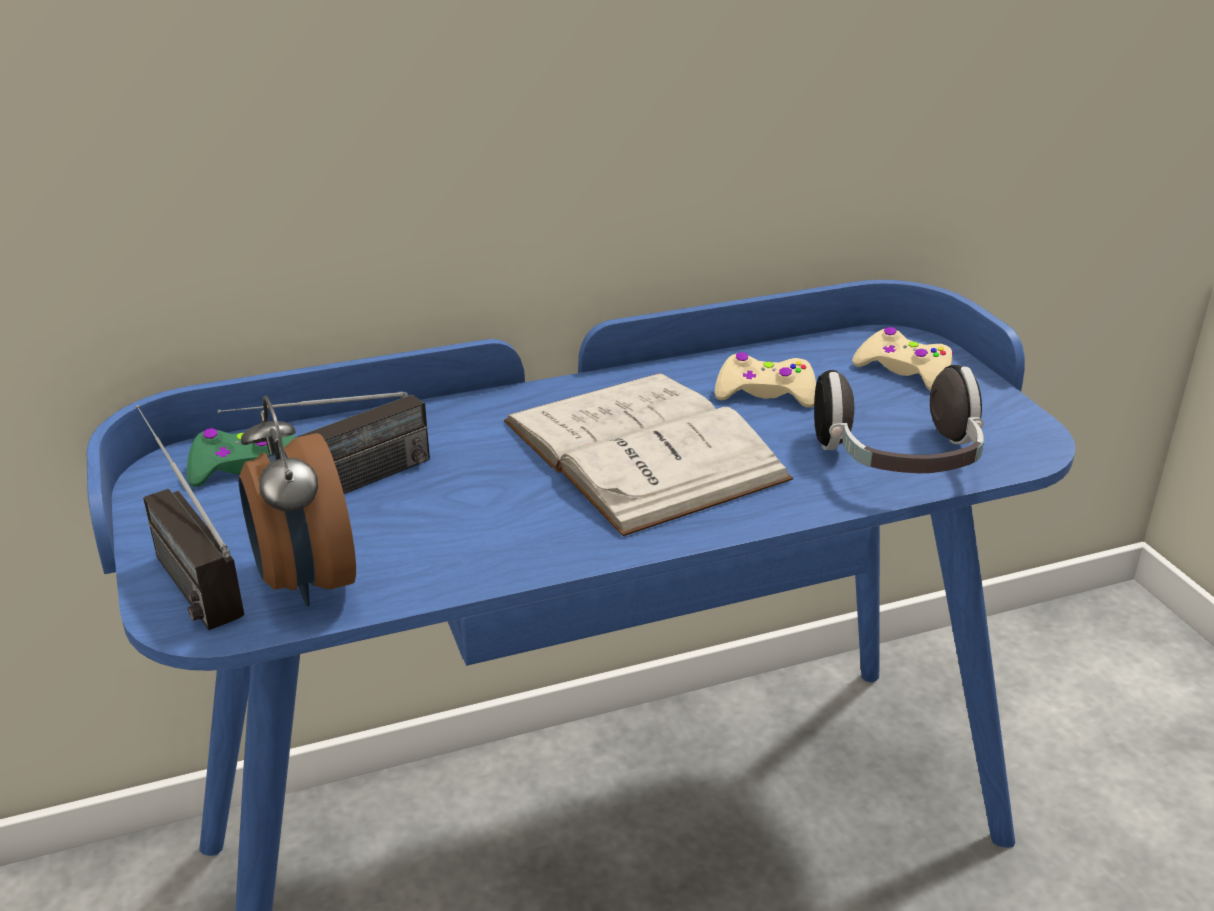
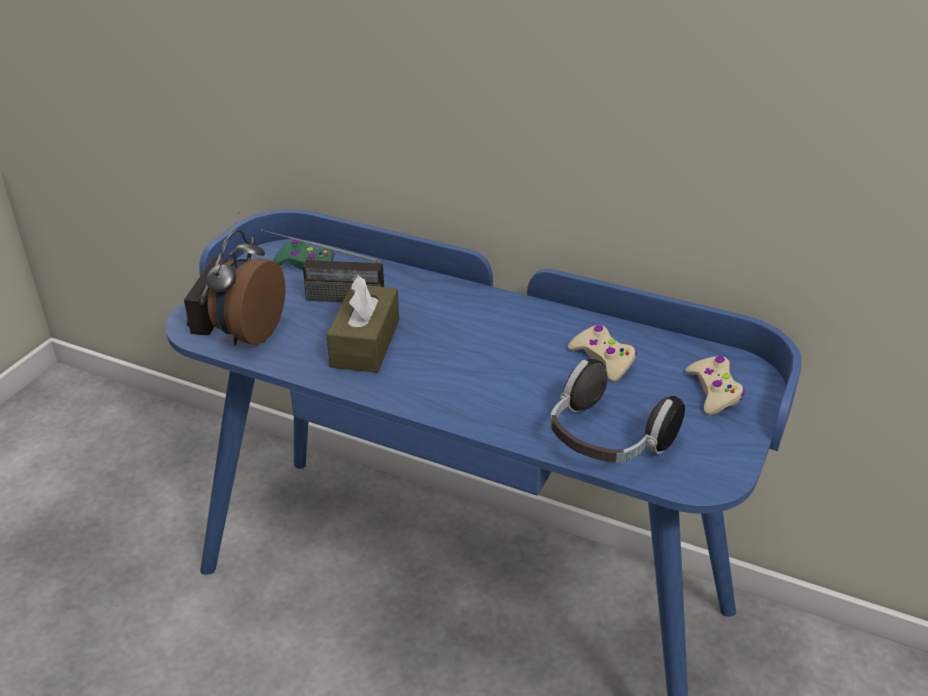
camera: 45 degrees right, 5 degrees up
(486, 509) = (365, 343): none -> brown tissue box
(642, 450) = (483, 354): white book -> none

